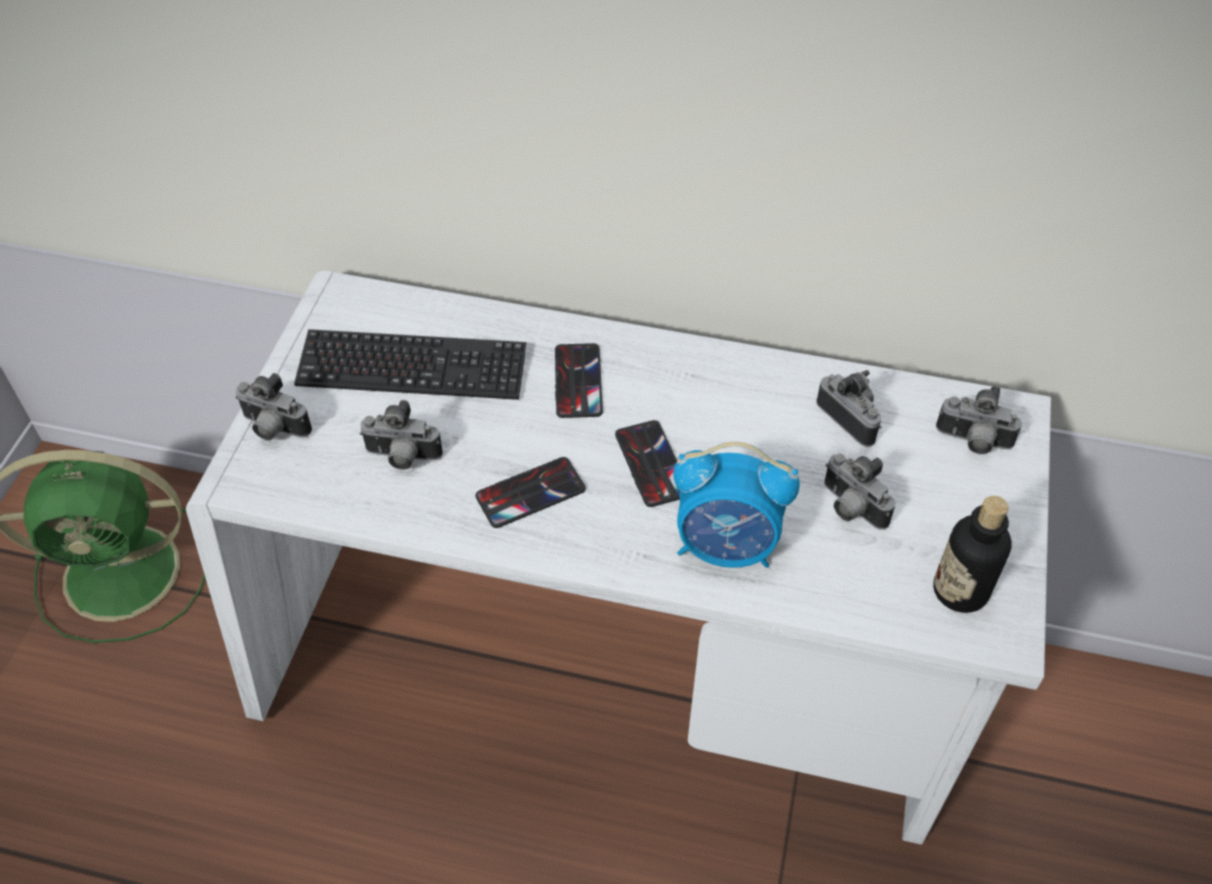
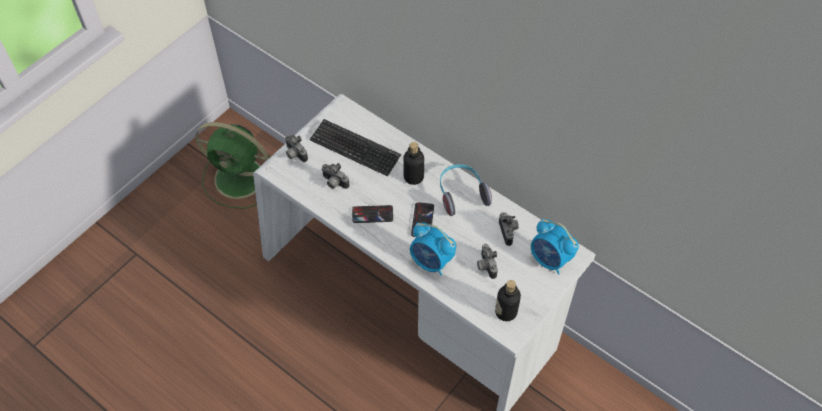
camera: 25 degrees right, 5 degrees up
(578, 381) = (413, 177): phone -> bottle
(702, 379) = (461, 194): none -> headphones
(972, 442) = (550, 260): camera -> alarm clock

